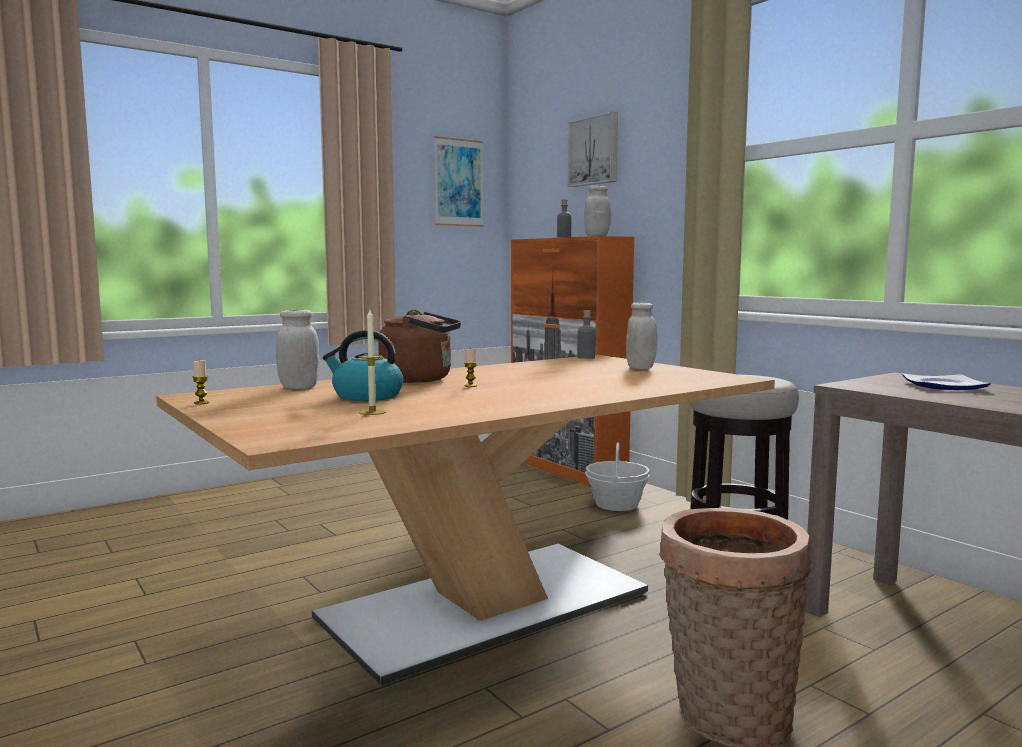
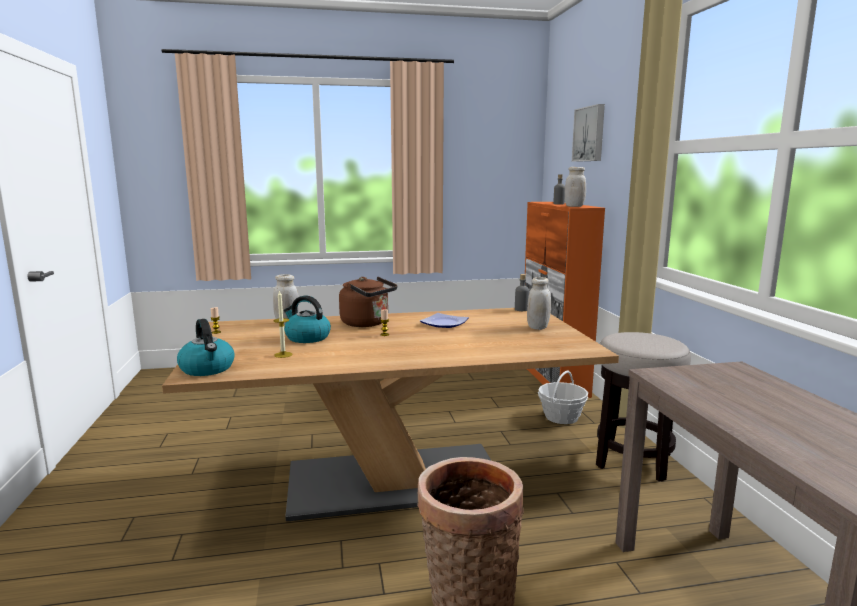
camera: 25 degrees right, 5 degrees up
(286, 434) = (208, 369): none -> kettle
(458, 182) = (501, 155): picture -> none
(943, 386) = (744, 388): plate -> plate (443, 323)

